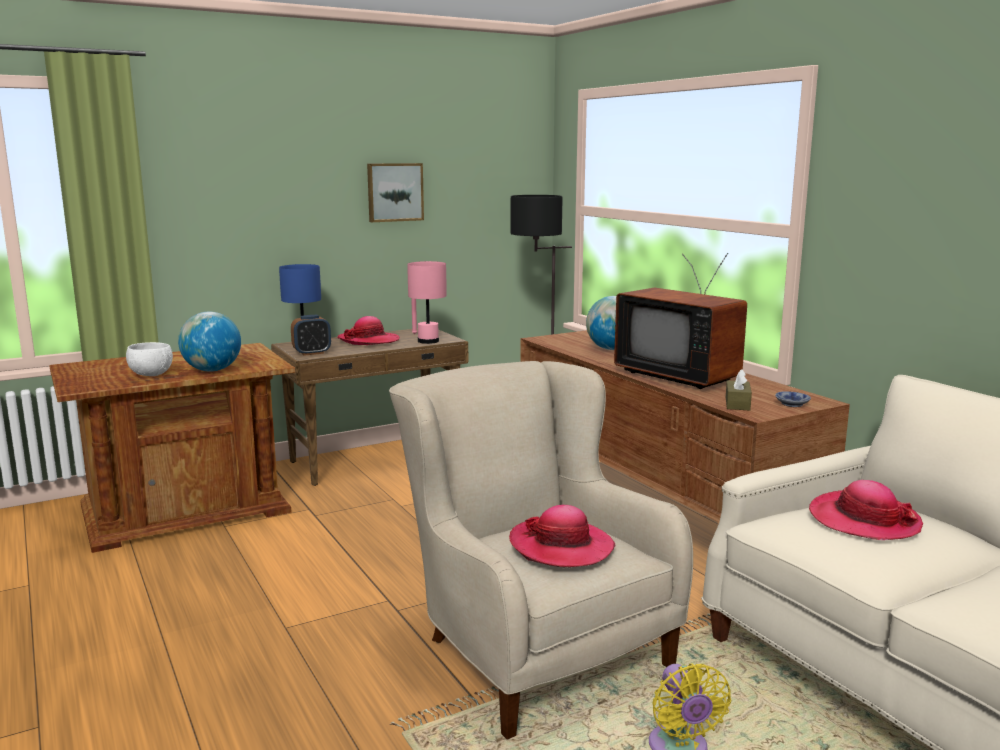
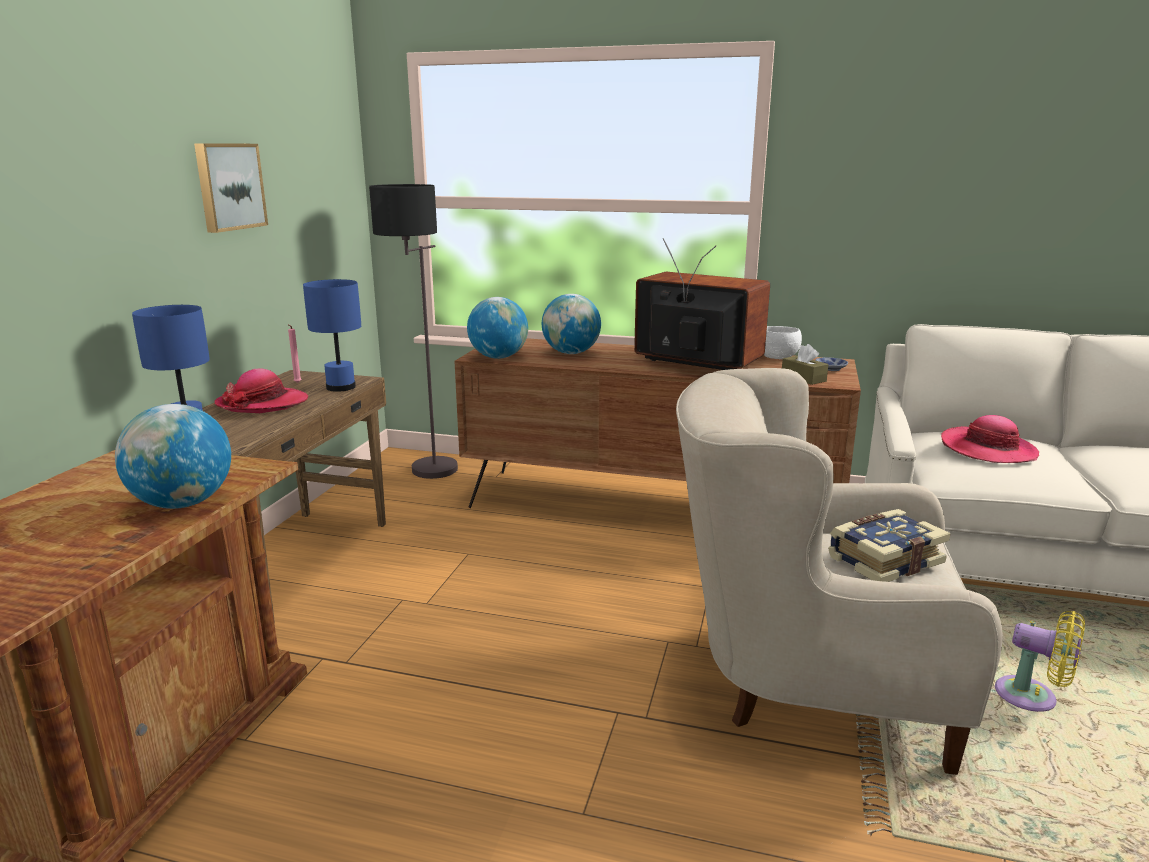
camera: 45 degrees left, 5 degrees up
(152, 375) = (90, 544): white bowl -> white bowl (778, 358)
(312, 353) = (230, 438): alarm clock -> none
(428, 341) = (340, 387): pink table lamp -> blue table lamp
(553, 342) = (498, 357): none -> globe
(561, 546) = (883, 560): hat -> book
(680, 375) = (695, 364): television -> television turned 150 degrees counterclockwise

